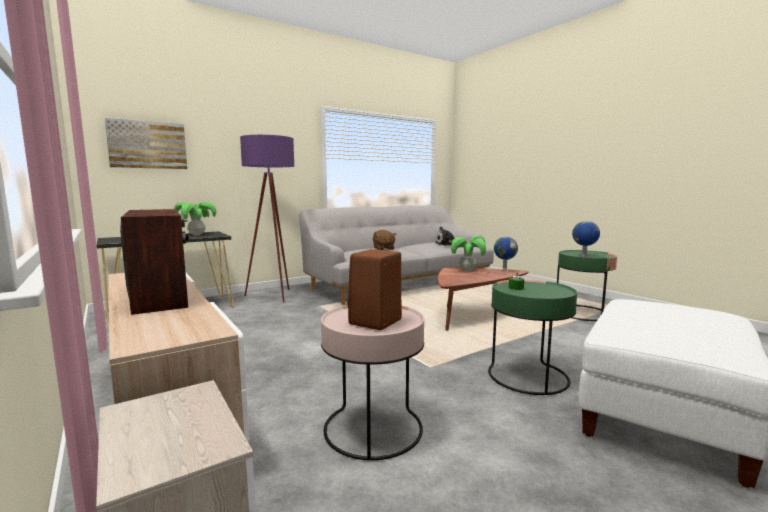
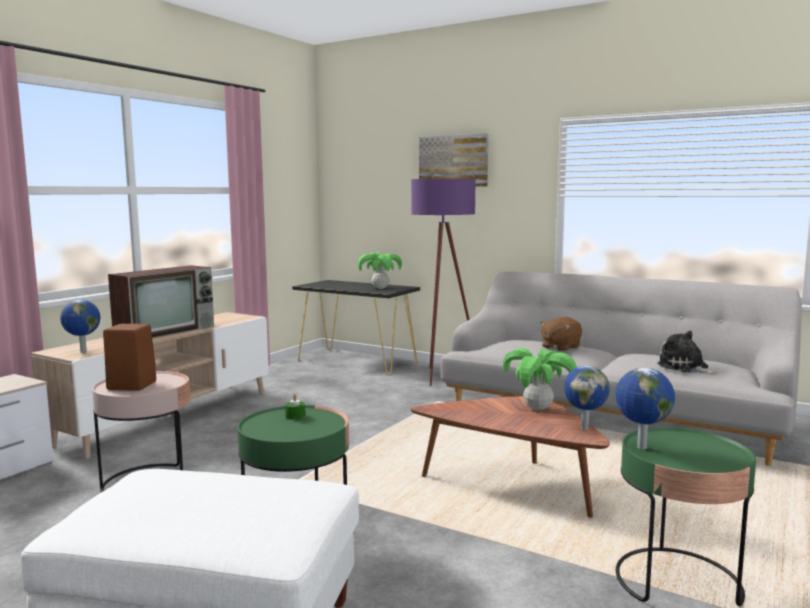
camera: 65 degrees right, 0 degrees up
(147, 145) = (368, 191): picture -> picture (453, 161)
(192, 328) = (82, 352): none -> globe

